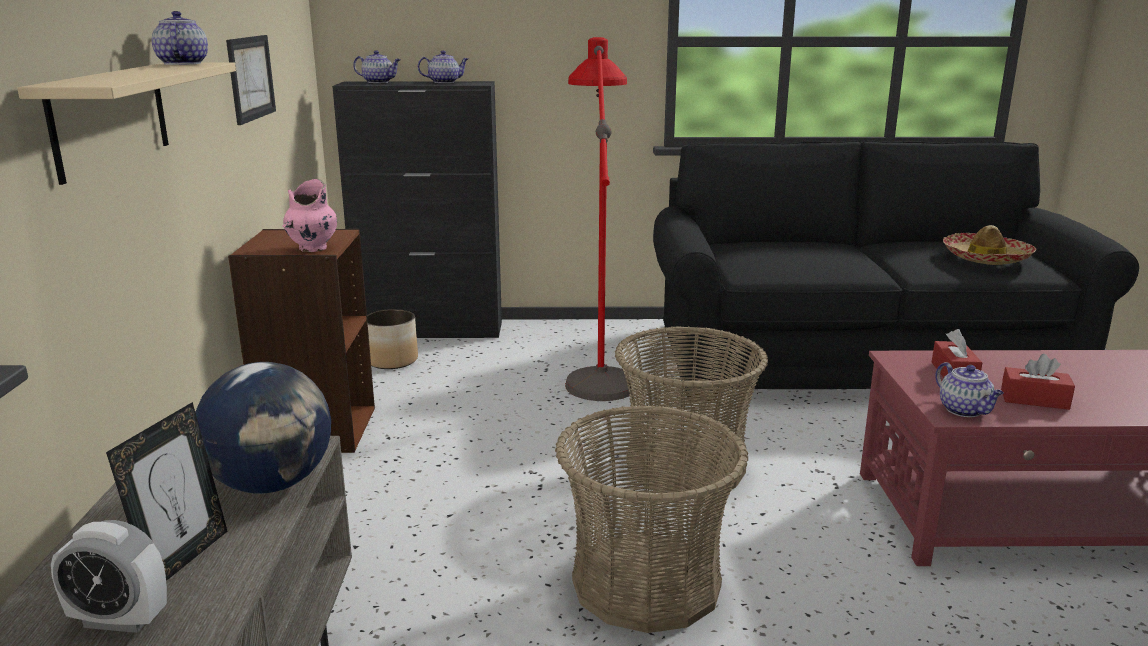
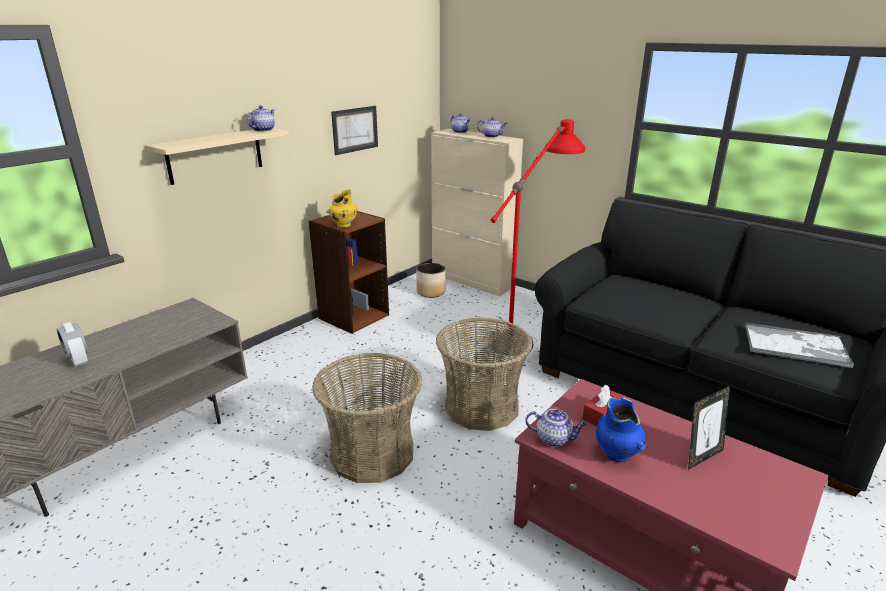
camera: 40 degrees right, 5 degrees up
(183, 559) = (122, 348): picture frame -> picture frame (702, 456)
(272, 484) = (185, 332): globe -> none
(312, 249) = (343, 225): pink vase -> yellow vase
(431, 330) = (472, 281): black cabinet -> beige cabinet
(965, 410) = (554, 439): teapot -> teapot turned 90 degrees counterclockwise
(986, 258) = (796, 346): hat -> tray
(1034, 399) = (618, 455): red tissue box -> blue vase

